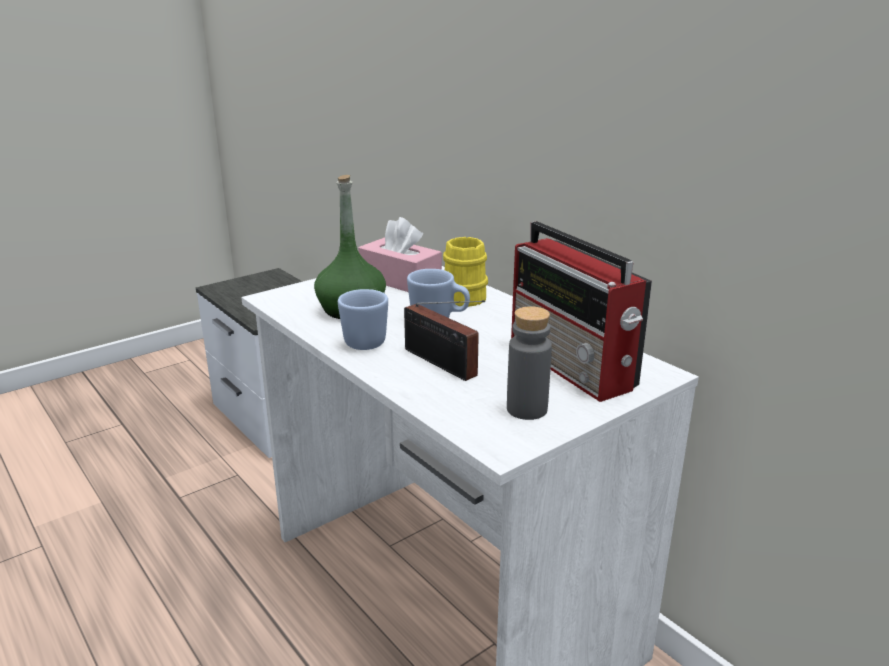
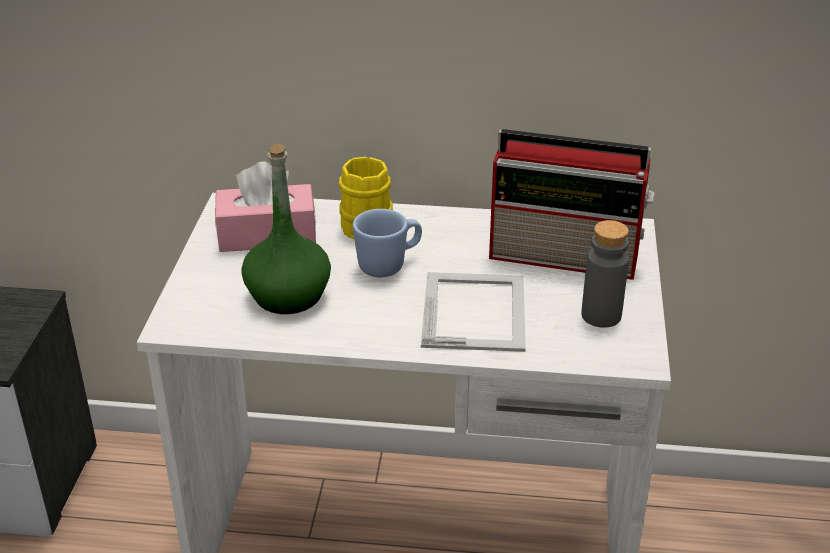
camera: 45 degrees left, 10 degrees up
(369, 340) = (370, 320): blue mug -> none
(442, 364) = (475, 310): radio -> picture frame

